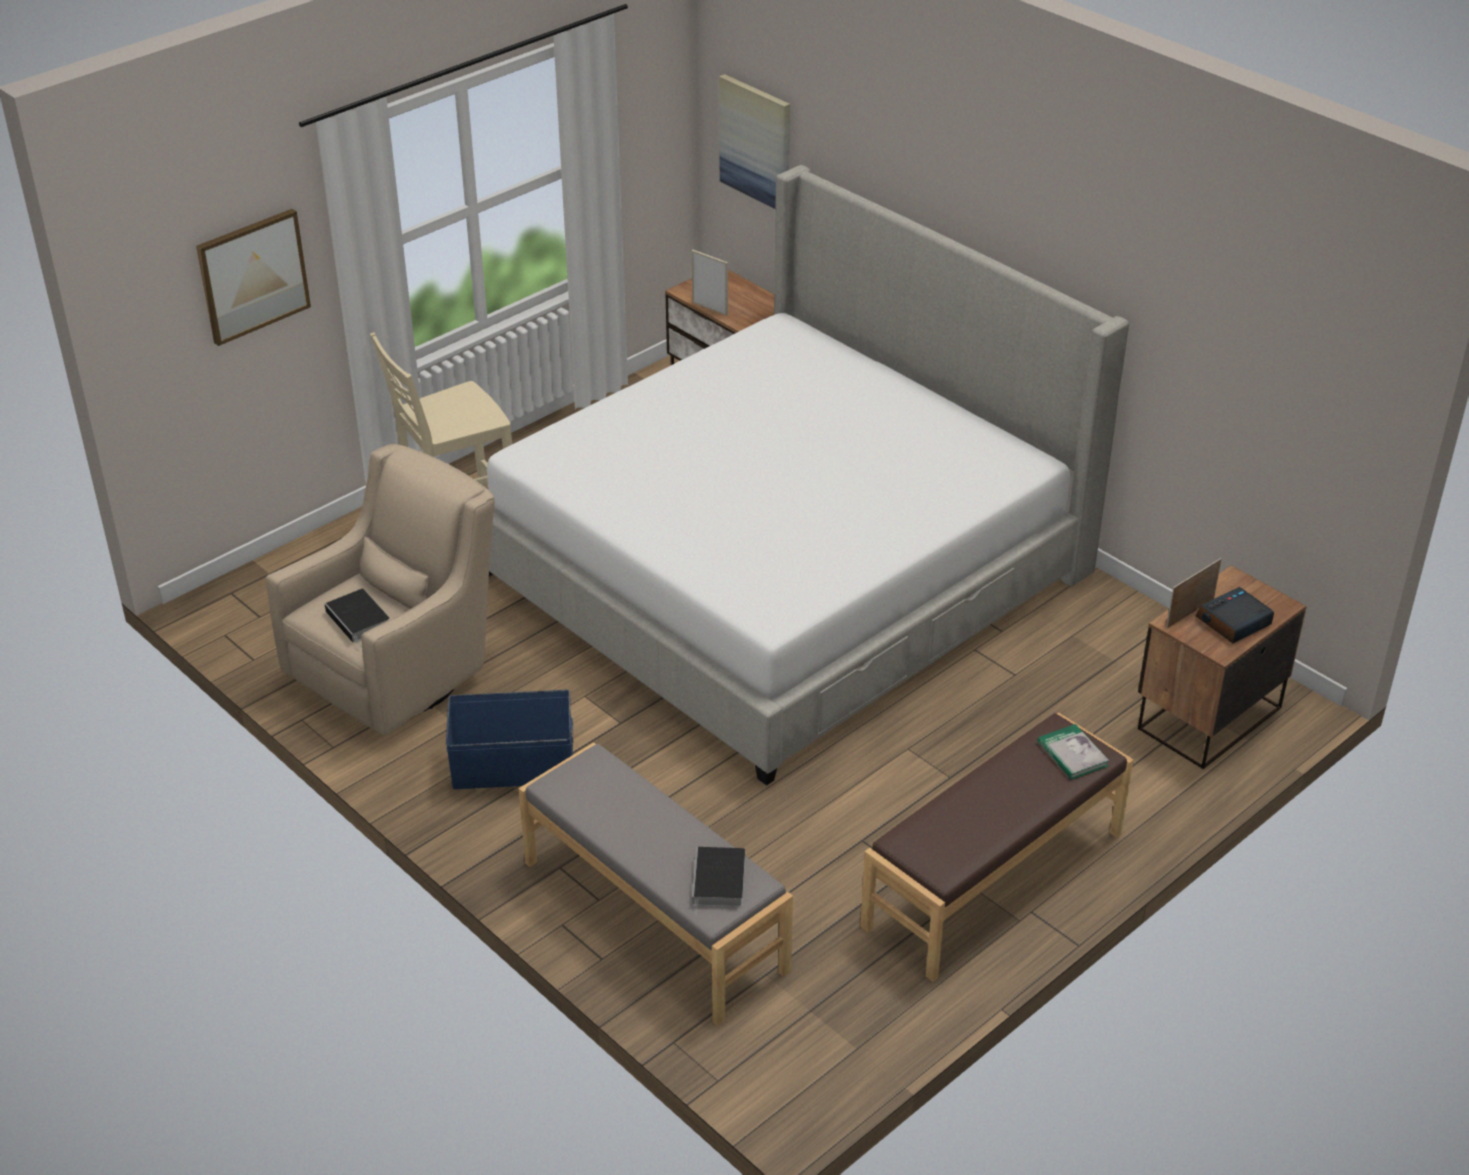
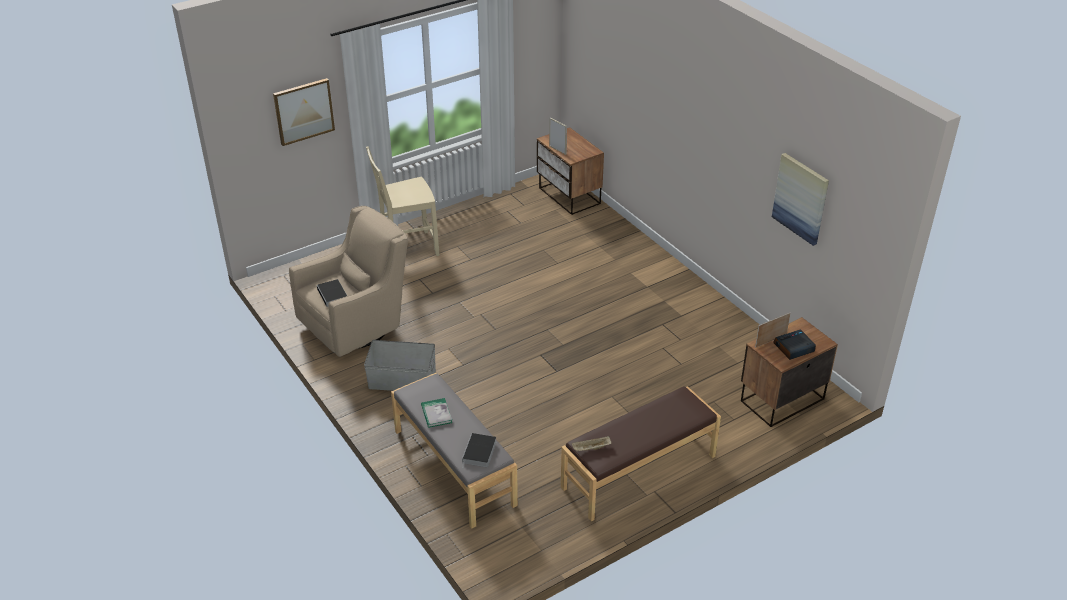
camera: 10 degrees right, 0 degrees up
(512, 766) = (402, 380): blue storage box -> grey storage box
(756, 142) = (589, 63): picture -> picture (801, 198)
(783, 573) = (571, 296): bed -> none
(922, 848) = (591, 449): none -> beige tray
(1072, 754) = (687, 409): book -> book (436, 414)

